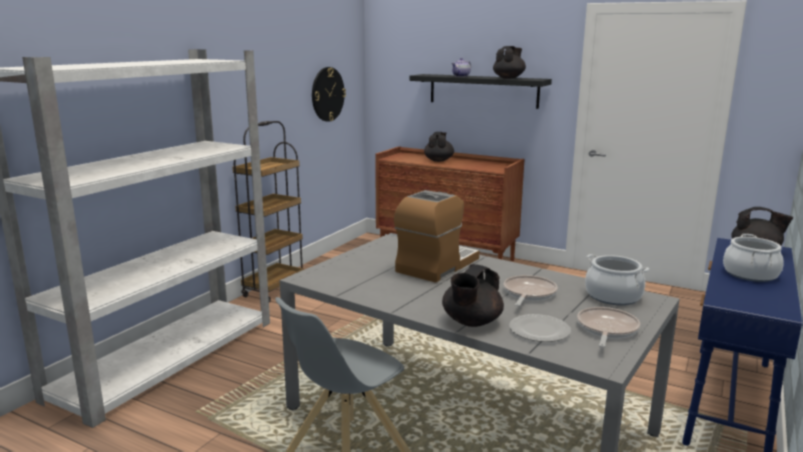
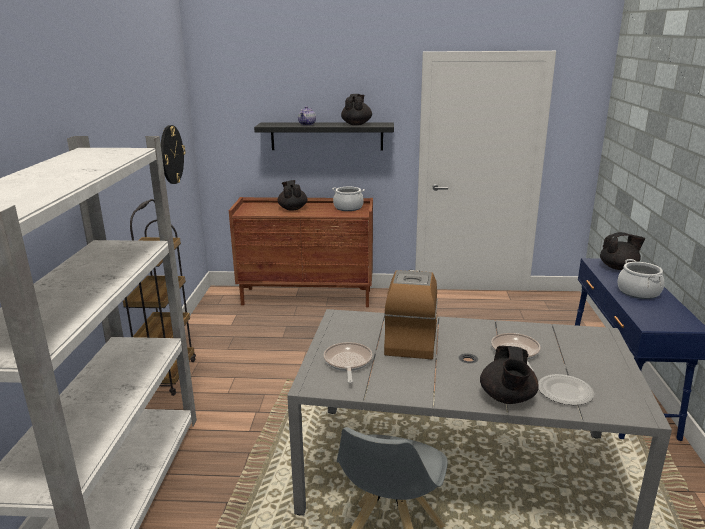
camera: 25 degrees left, 5 degrees up
(606, 329) = (607, 376): frying pan -> frying pan (347, 362)
(613, 296) = (575, 338): cooking pot -> cooking pot (348, 208)

